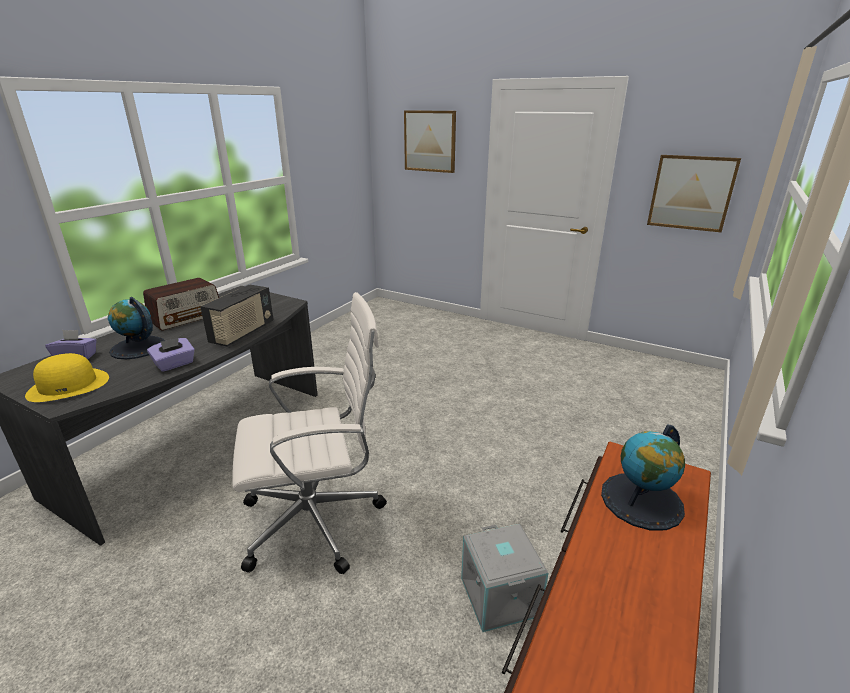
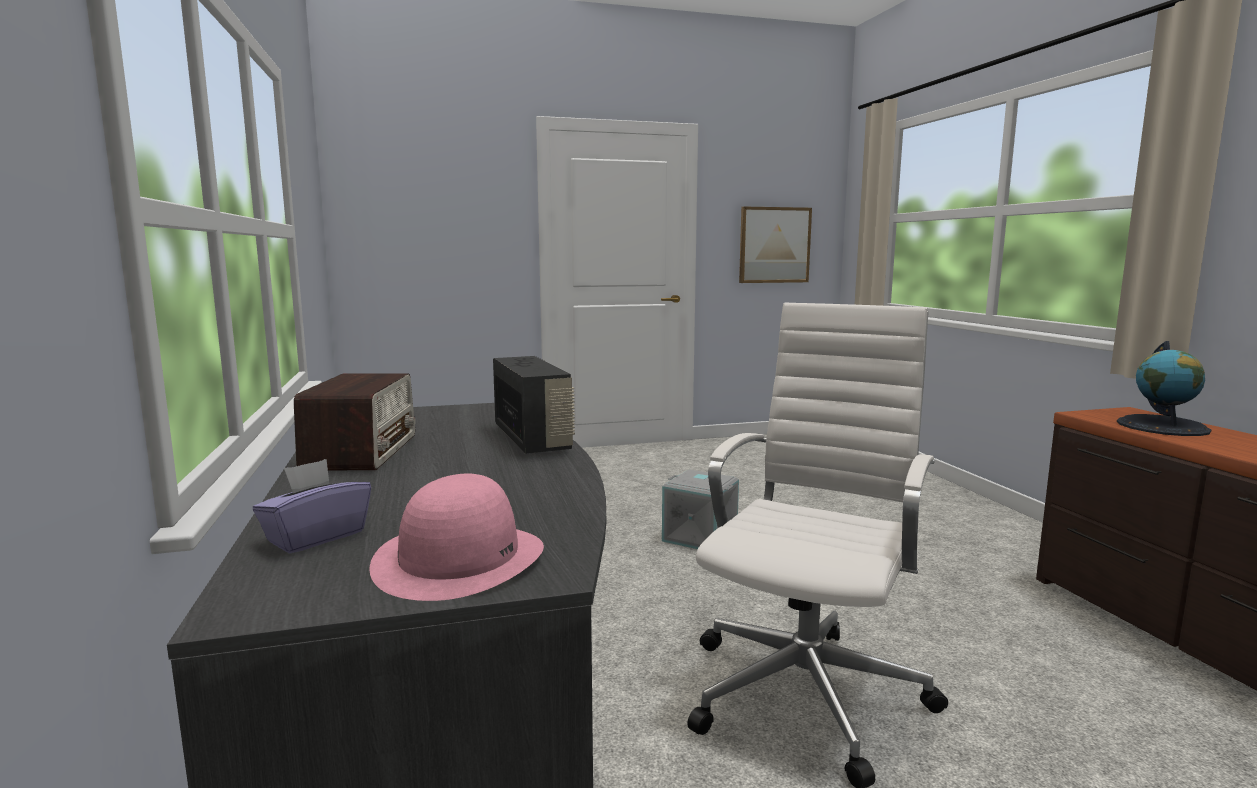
camera: 45 degrees left, 15 degrees down
(69, 385) = (459, 558): yellow hat -> pink hat
(138, 347) = (409, 493): globe -> none
(175, 364) = (556, 484): purple tissue box -> none
(430, 141) = (442, 197): picture -> none
(501, 596) = (1057, 635): grey storage box -> grey storage box (701, 536)

